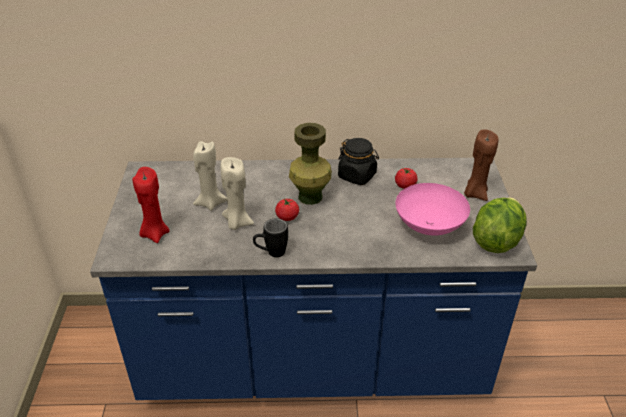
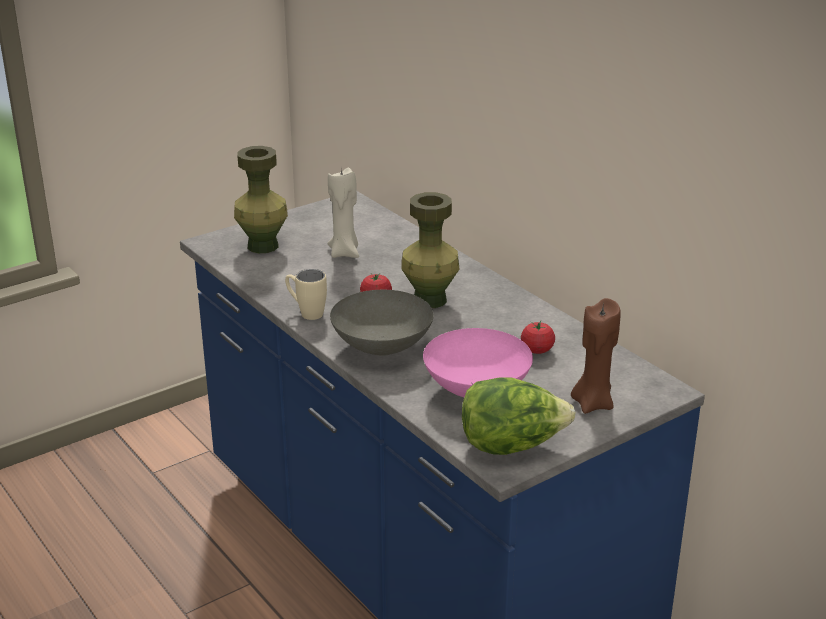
camera: 55 degrees right, 10 degrees down
(155, 233) = (263, 246): red candle -> green vase
(237, 223) = (331, 277): beige candle -> none
(271, 253) = (306, 312): black mug -> beige mug
(348, 241) = (381, 348): none -> grey bowl
(357, 176) = (511, 313): black jar -> none

